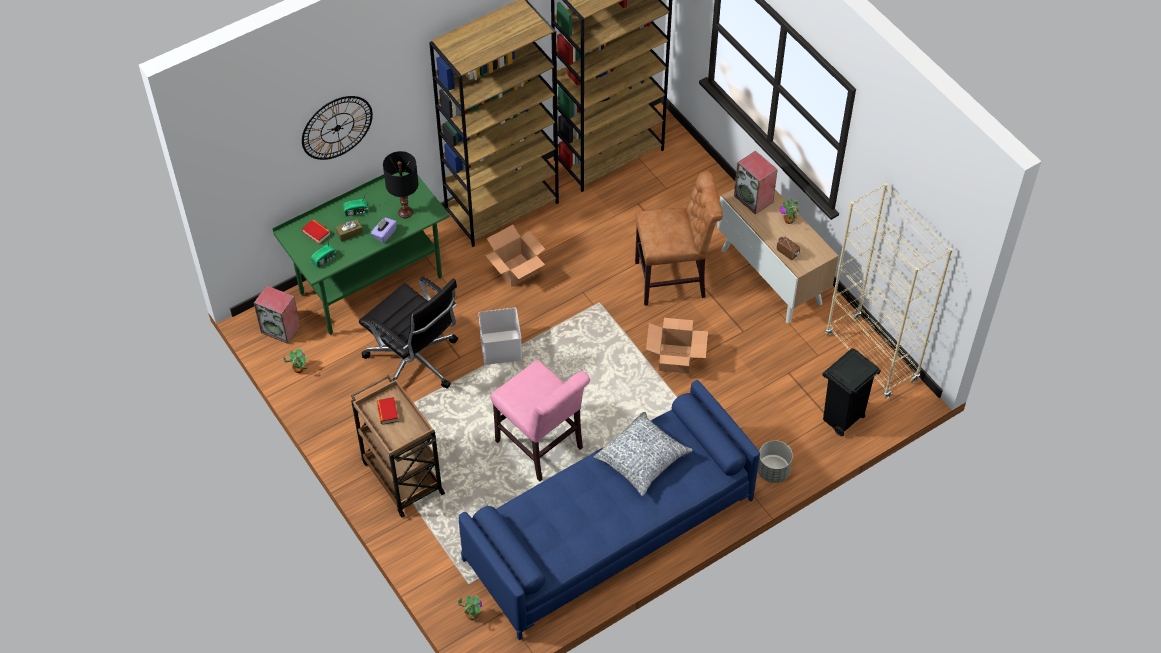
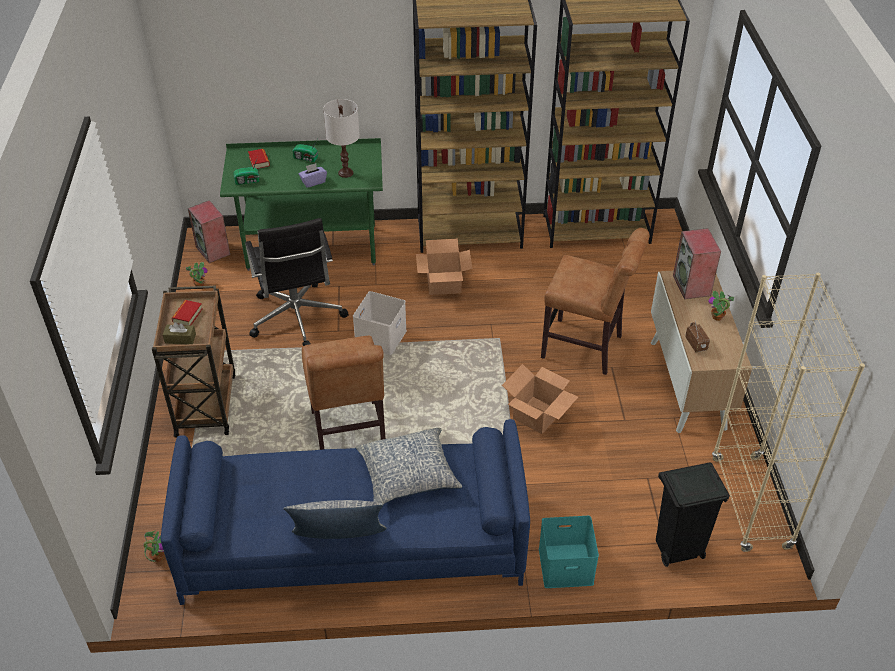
camera: 30 degrees right, 10 degrees down
(337, 127) = (304, 59): wall clock -> none
(349, 233) = (285, 171): brown tissue box -> brown tissue box (180, 339)
(405, 212) = (346, 173): black table lamp -> white table lamp
(542, 447) = (349, 436): pink chair -> brown chair
(631, 533) = (339, 542): none -> pillow
(773, 471) = (564, 567): grey planter -> turquoise storage box

